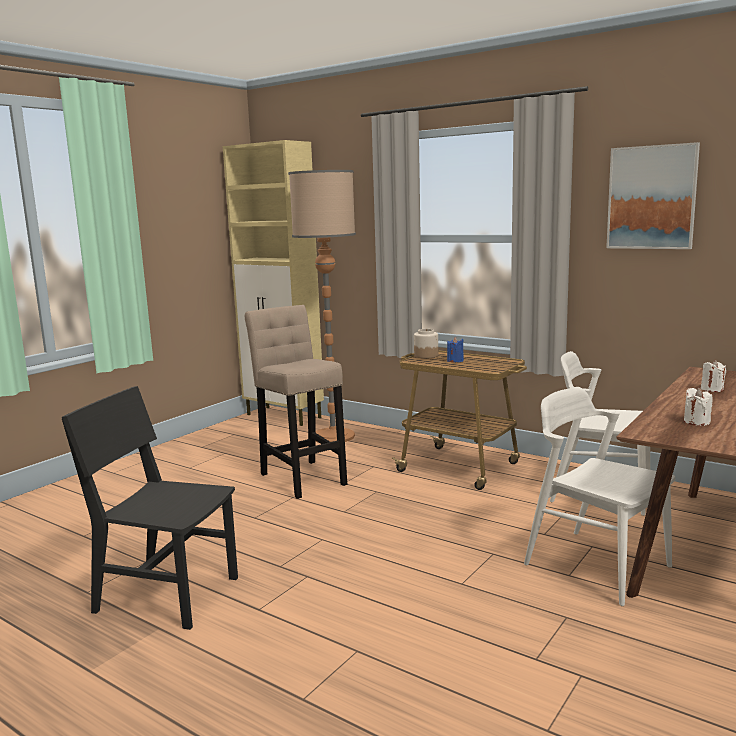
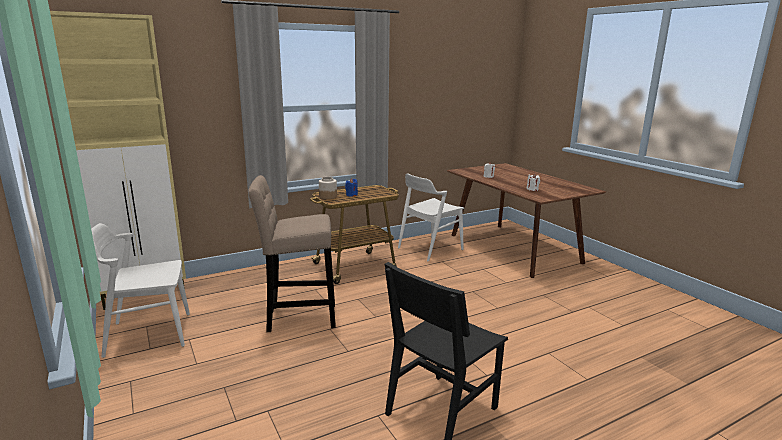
camera: 65 degrees left, 5 degrees up
(333, 436) = (233, 288): floor lamp -> none
(596, 565) = (502, 274): white chair -> white chair (148, 334)
(651, 197) = (422, 80): picture -> none

